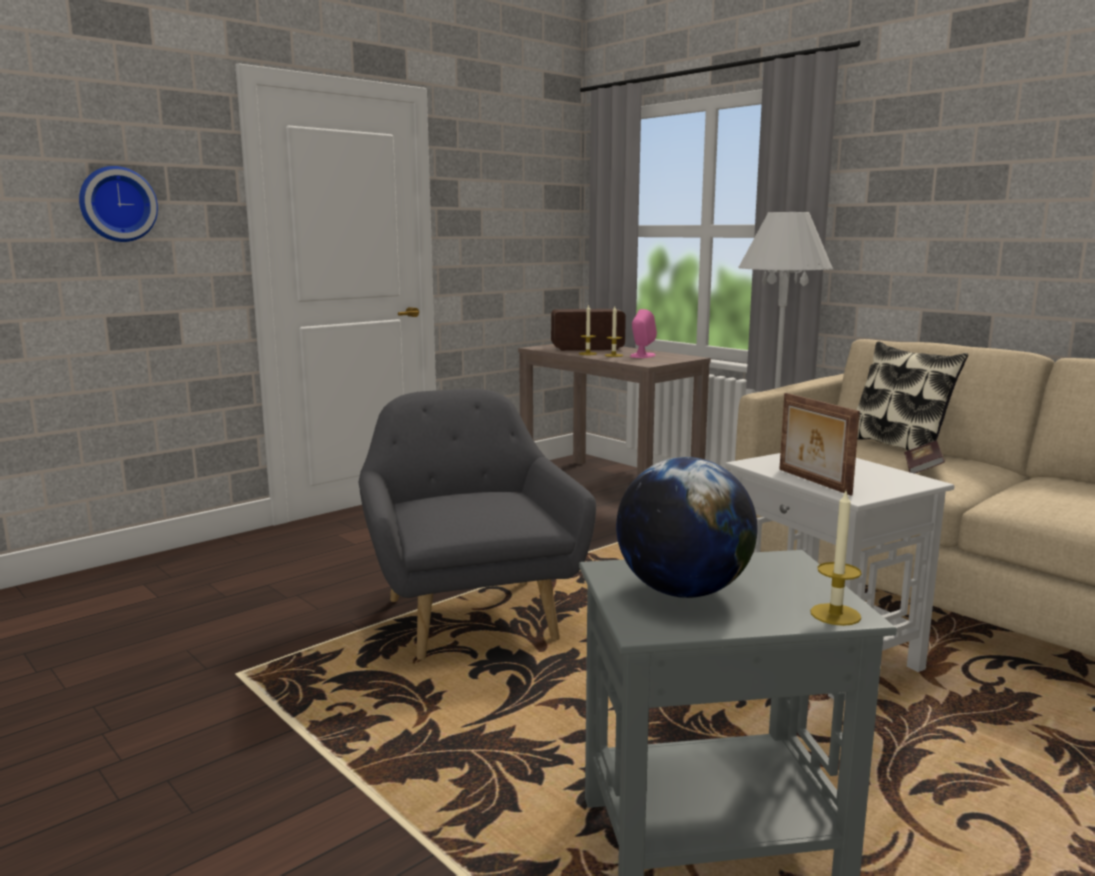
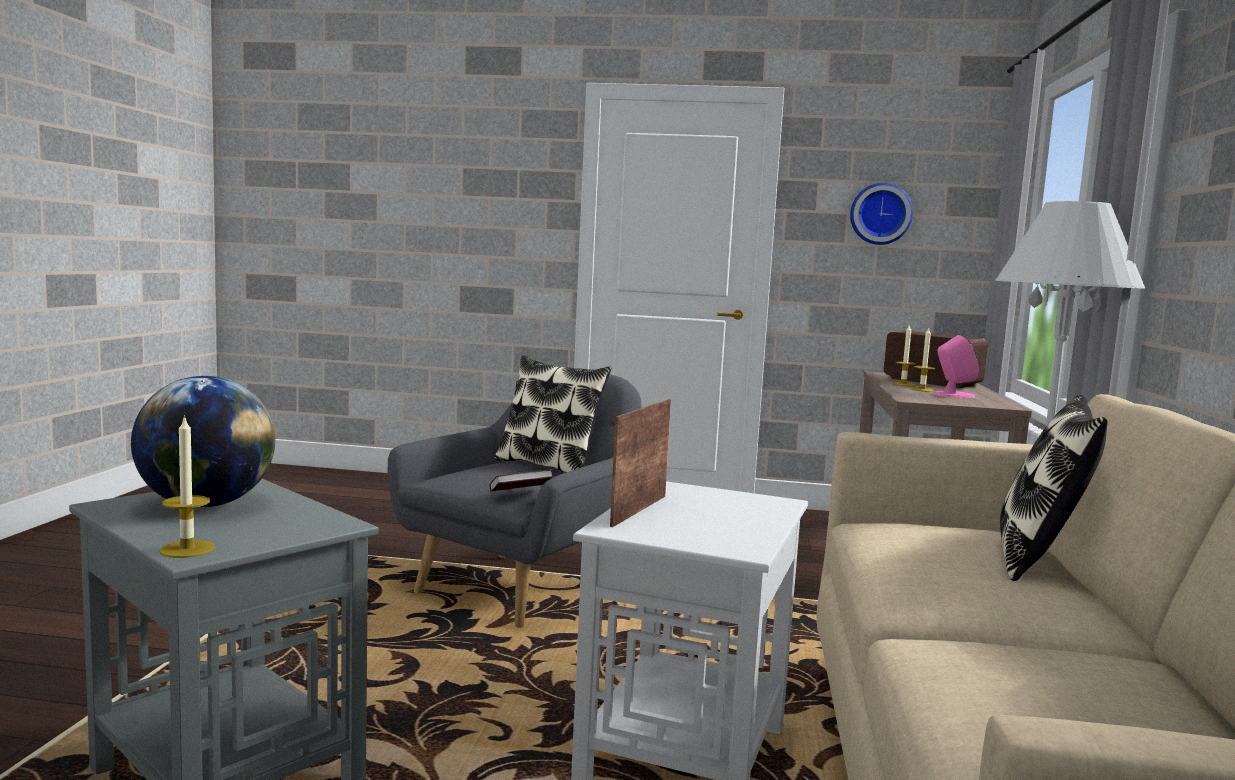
camera: 50 degrees right, 5 degrees down
(117, 204) = (477, 199): wall clock -> wall clock (880, 214)
(462, 491) = (549, 466): none -> pillow
(922, 469) = (946, 578): book -> book (520, 493)

